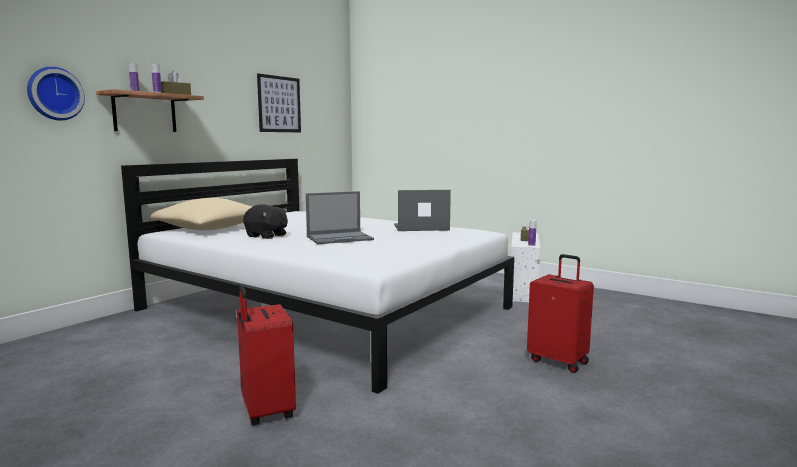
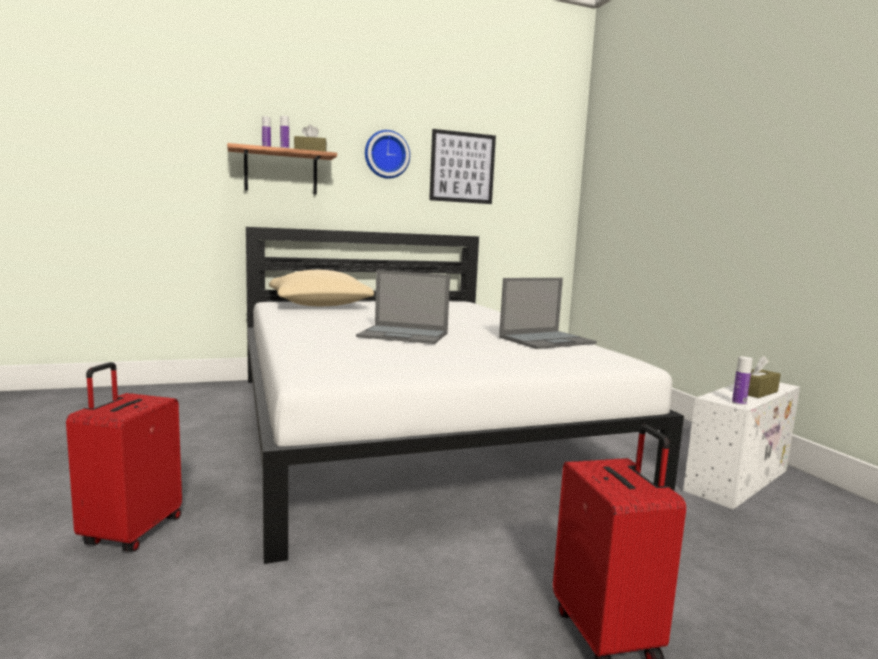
camera: 35 degrees right, 0 degrees up
(54, 94) = (184, 149): wall clock -> wall clock (386, 154)
(266, 236) = (341, 320): black plush toy -> none
(420, 227) = (547, 340): laptop -> laptop turned 120 degrees clockwise

